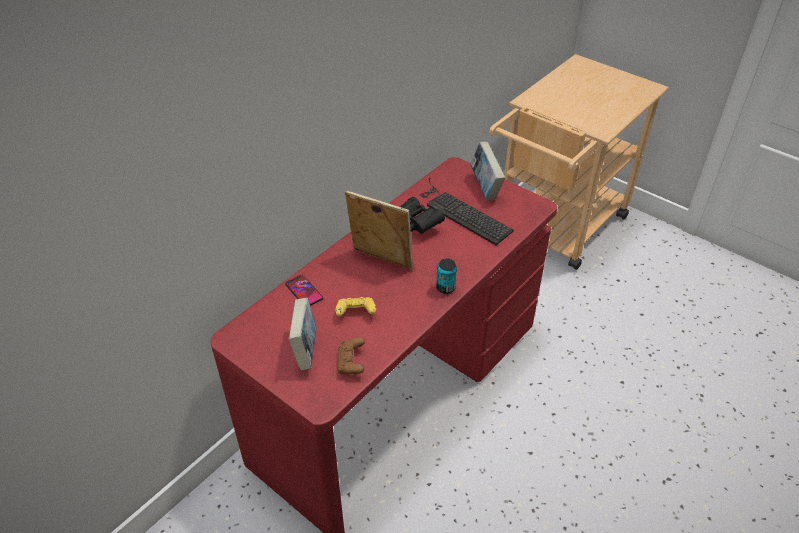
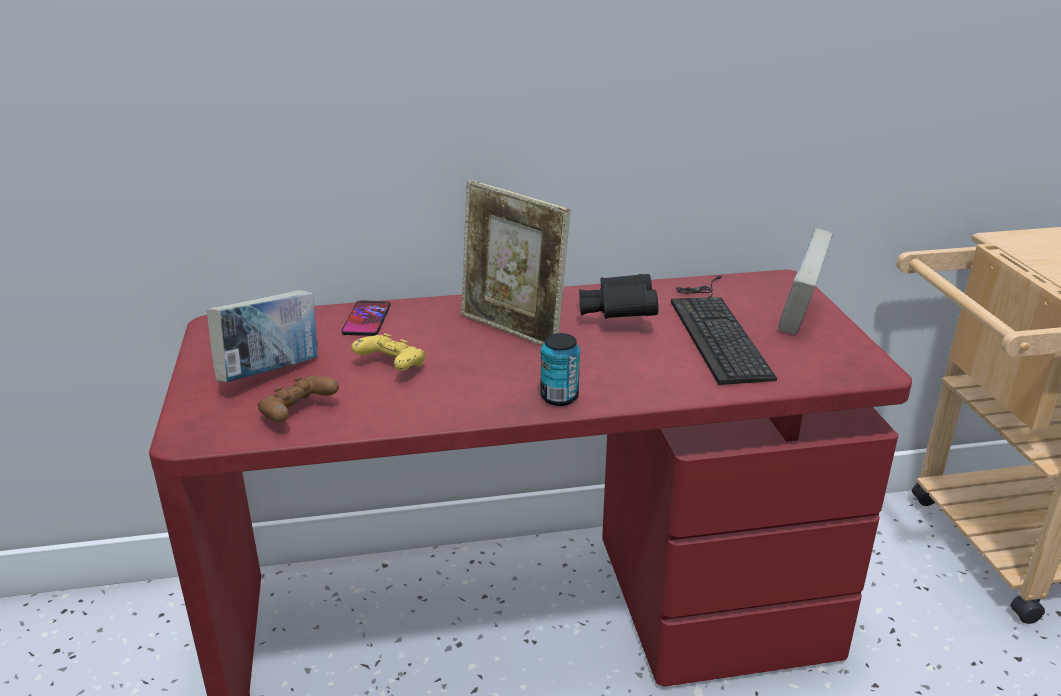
camera: 40 degrees right, 15 degrees down
(380, 260) = (512, 330): picture frame -> picture frame turned 150 degrees clockwise

